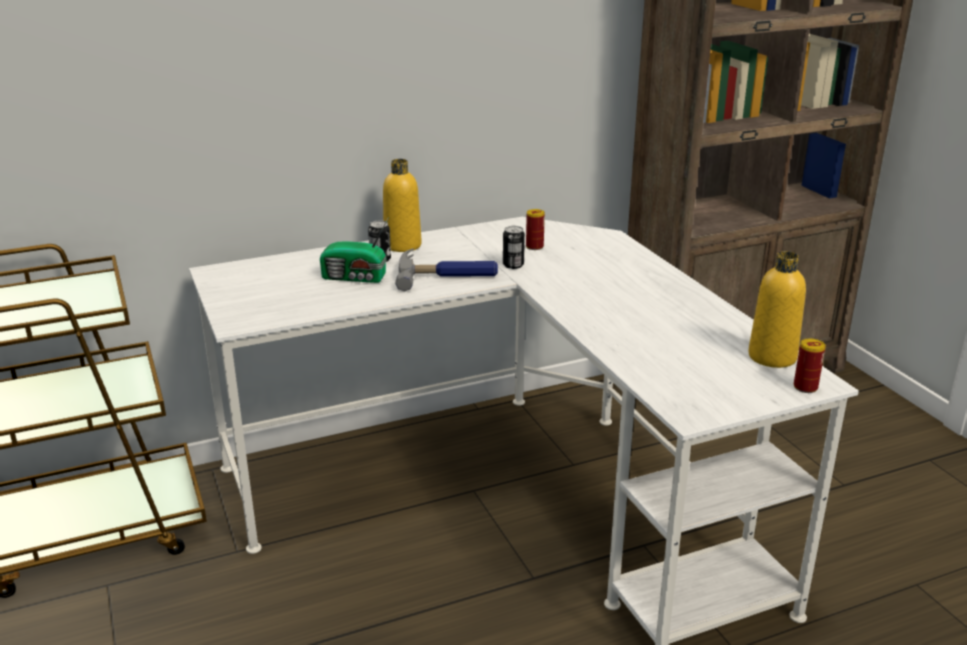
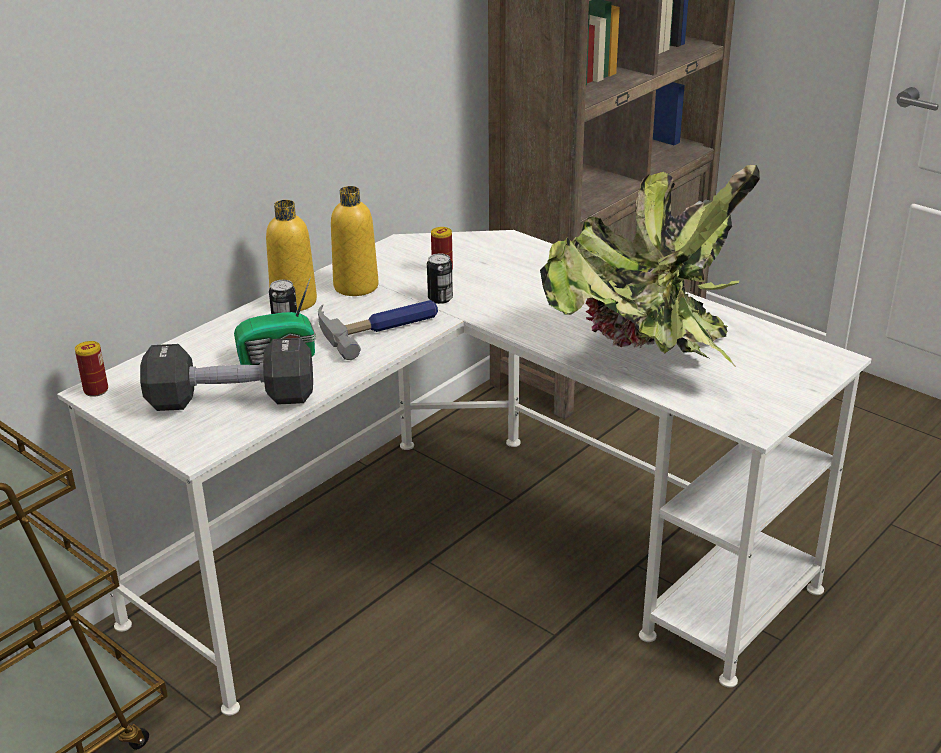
camera: 25 degrees left, 5 degrees up
(294, 297) = (231, 400): none -> black dumbbell
(642, 341) = (646, 357): none -> potted plant
(772, 357) = (774, 343): yellow bottle -> yellow bottle (356, 286)
(805, 387) = (827, 367): can -> can (96, 390)

